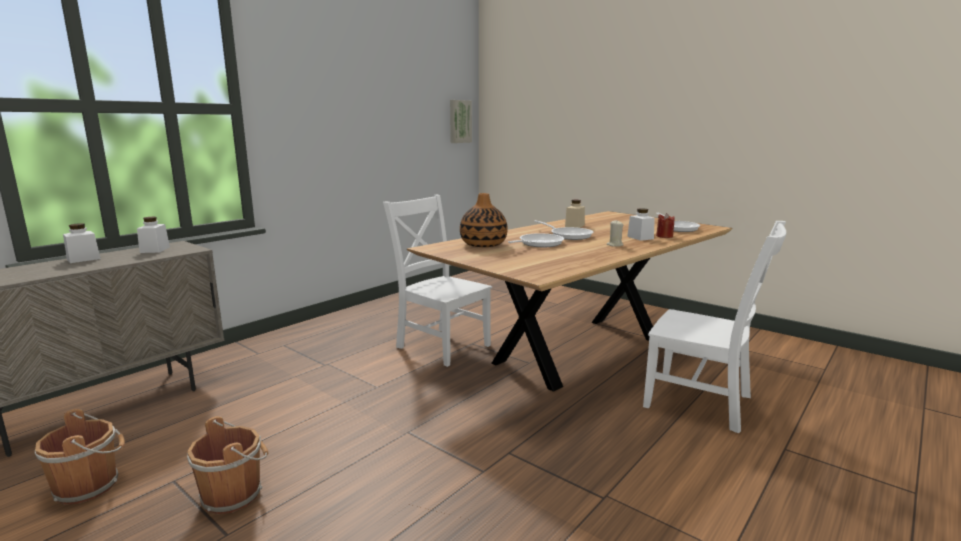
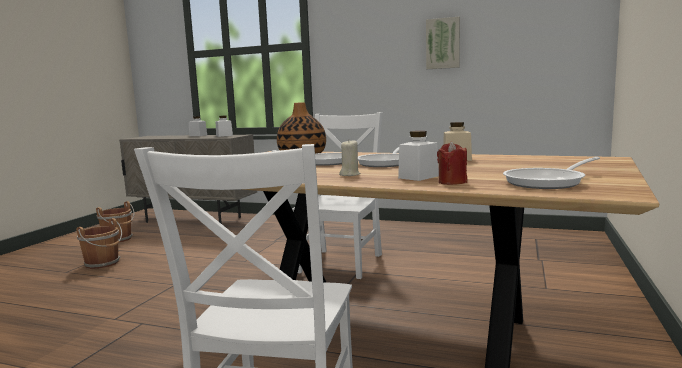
camera: 70 degrees right, 5 degrees down
(459, 121) = (572, 34): picture -> picture (443, 43)

